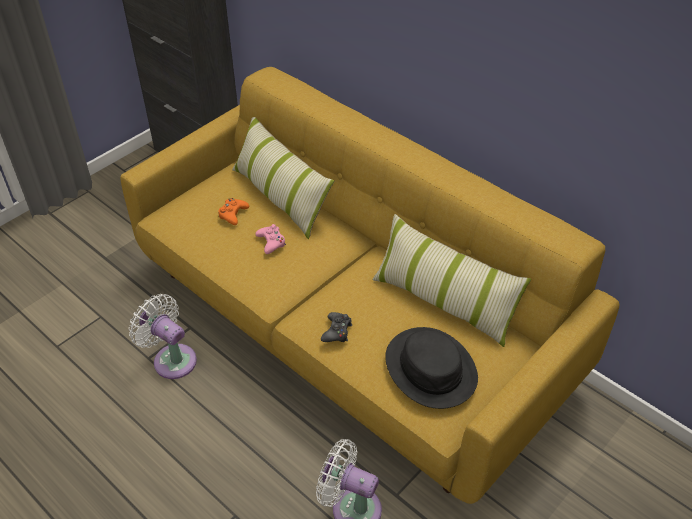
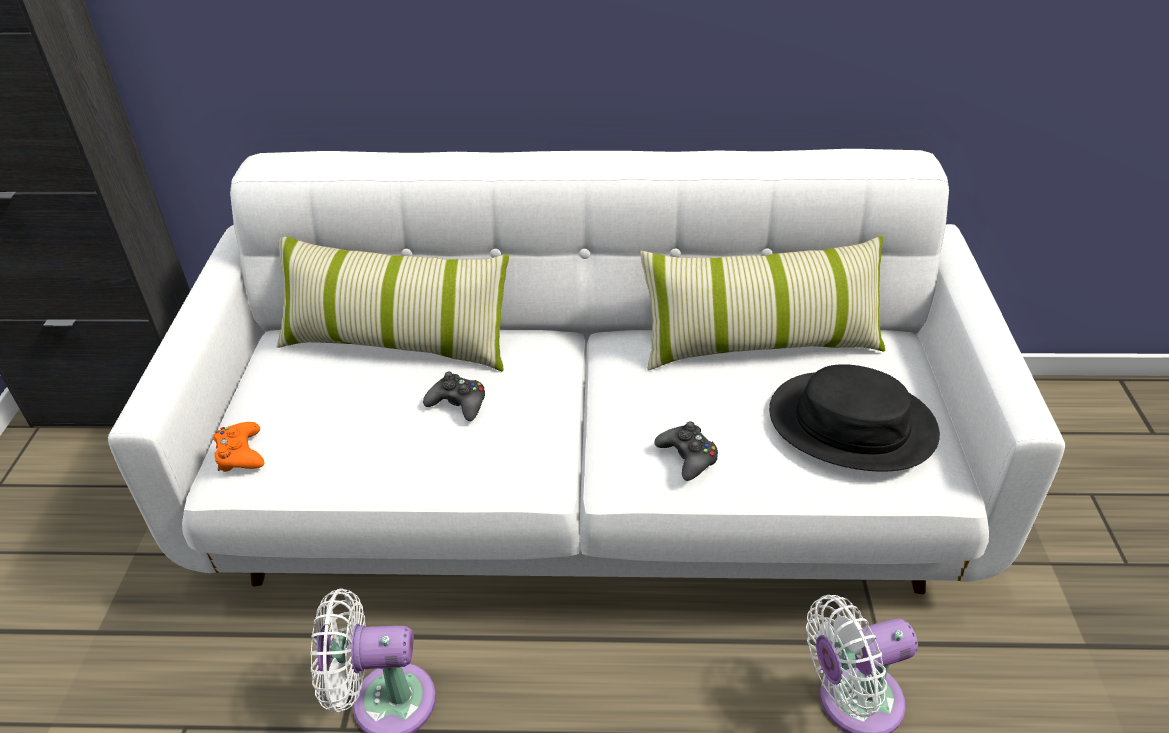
camera: 40 degrees left, 5 degrees down
(233, 214) = (353, 400): orange game controller -> orange game controller (240, 454)
(271, 242) = (458, 403): pink game controller -> black game controller
(347, 327) = (589, 486): yellow sofa -> white sofa

